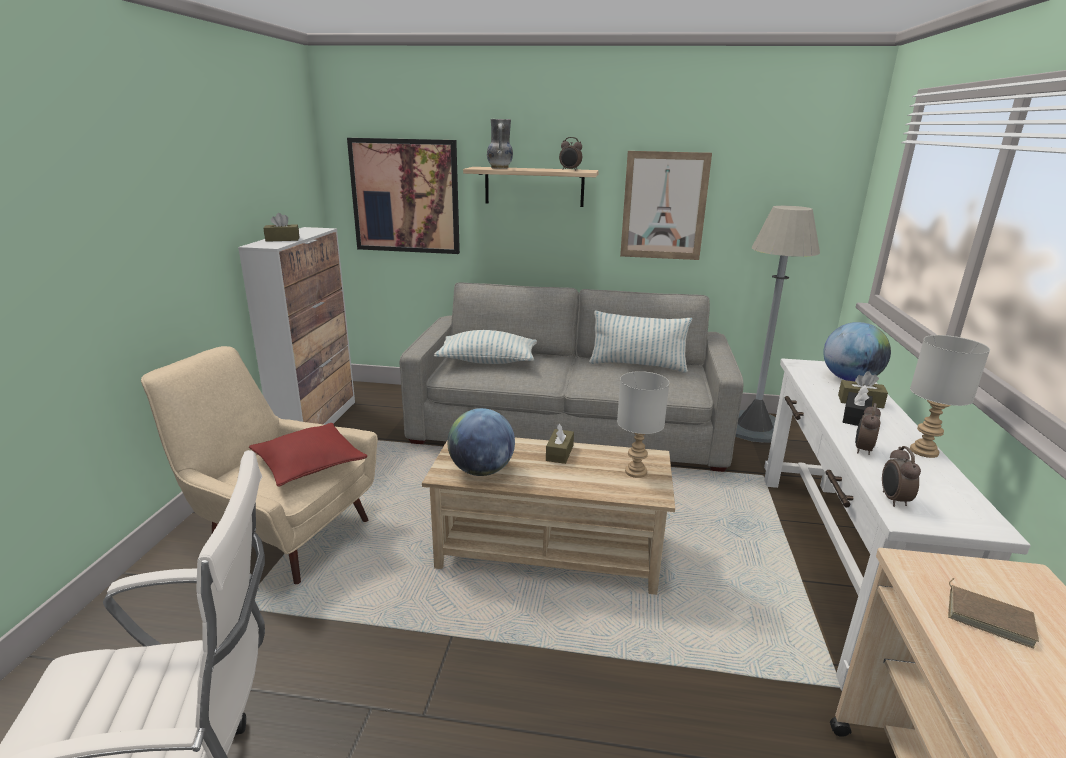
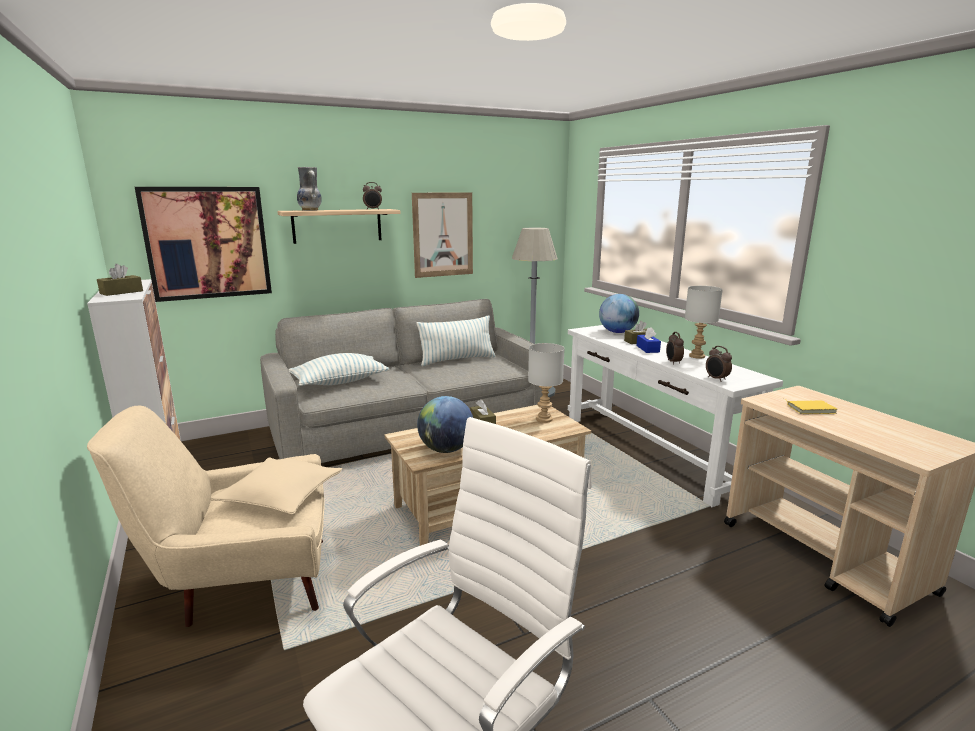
camera: 35 degrees left, 5 degrees down
(309, 464) = (281, 496): red pillow -> beige pillow
(855, 417) = (647, 349): black tissue box -> blue tissue box
(989, 617) = (810, 409): brown book -> yellow book

